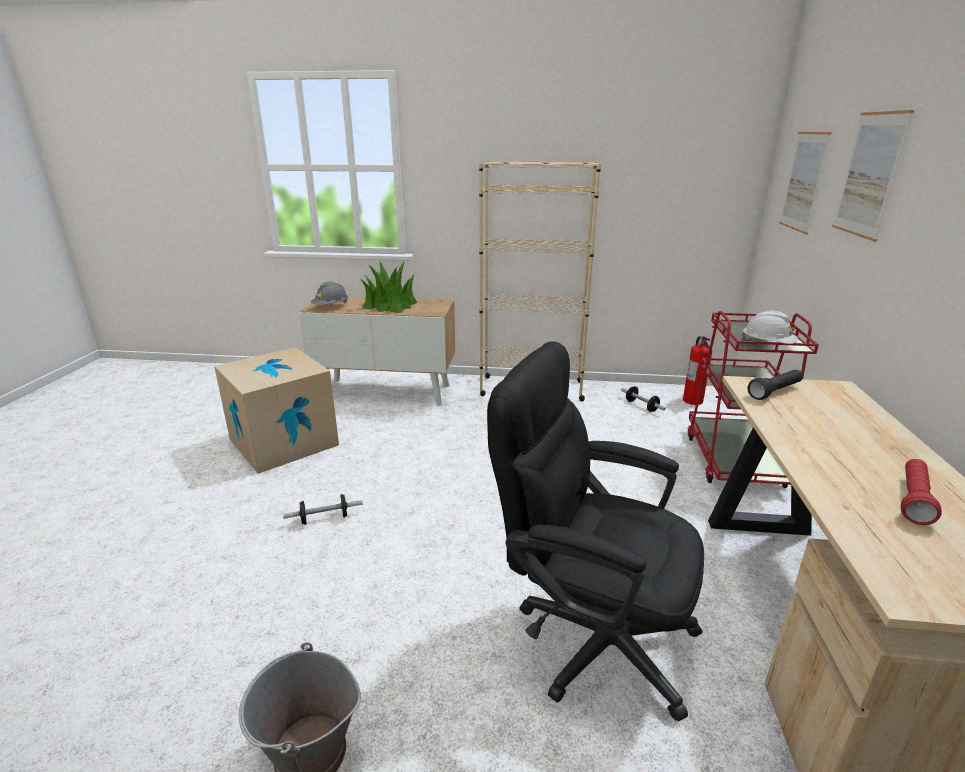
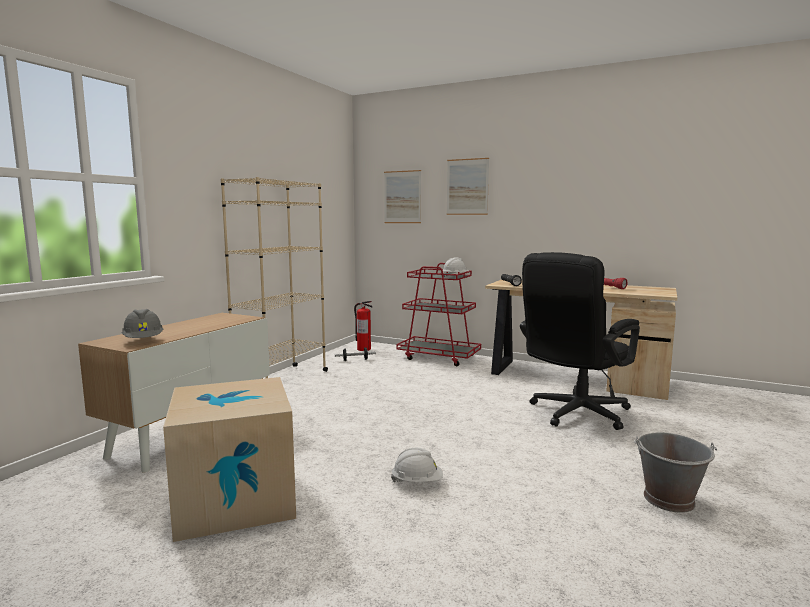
camera: 70 degrees left, 15 degrees down
(324, 518) = (417, 482): dumbbell -> white hard hat
(390, 305) = (192, 326): potted plant -> none

